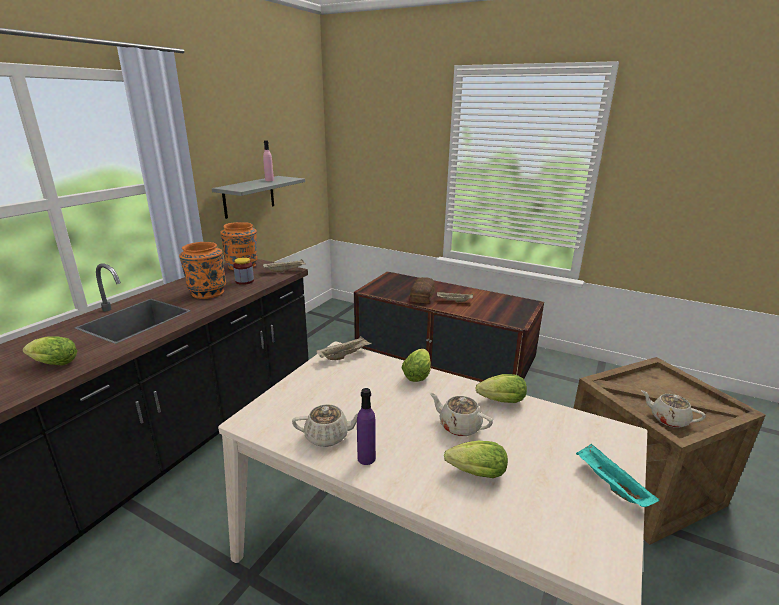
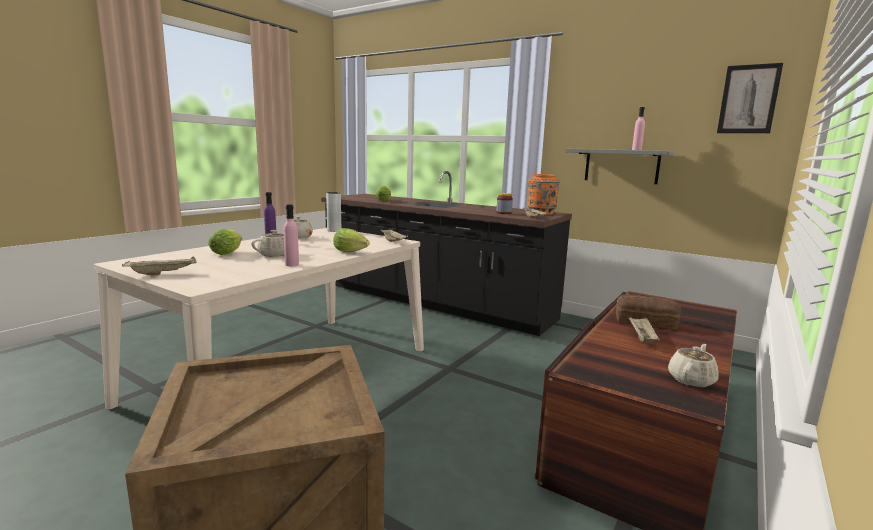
camera: 95 degrees right, 10 degrees down
(207, 293) = (477, 209): orange vase -> none
(259, 413) = (334, 230): none -> grey vase
(304, 130) = (748, 99): none -> picture
(499, 401) = (292, 264): lettuce -> pink bottle
(610, 485) = (163, 273): turquoise tray -> beige tray
(668, 419) = (229, 384): beige teapot -> beige teapot (691, 379)

